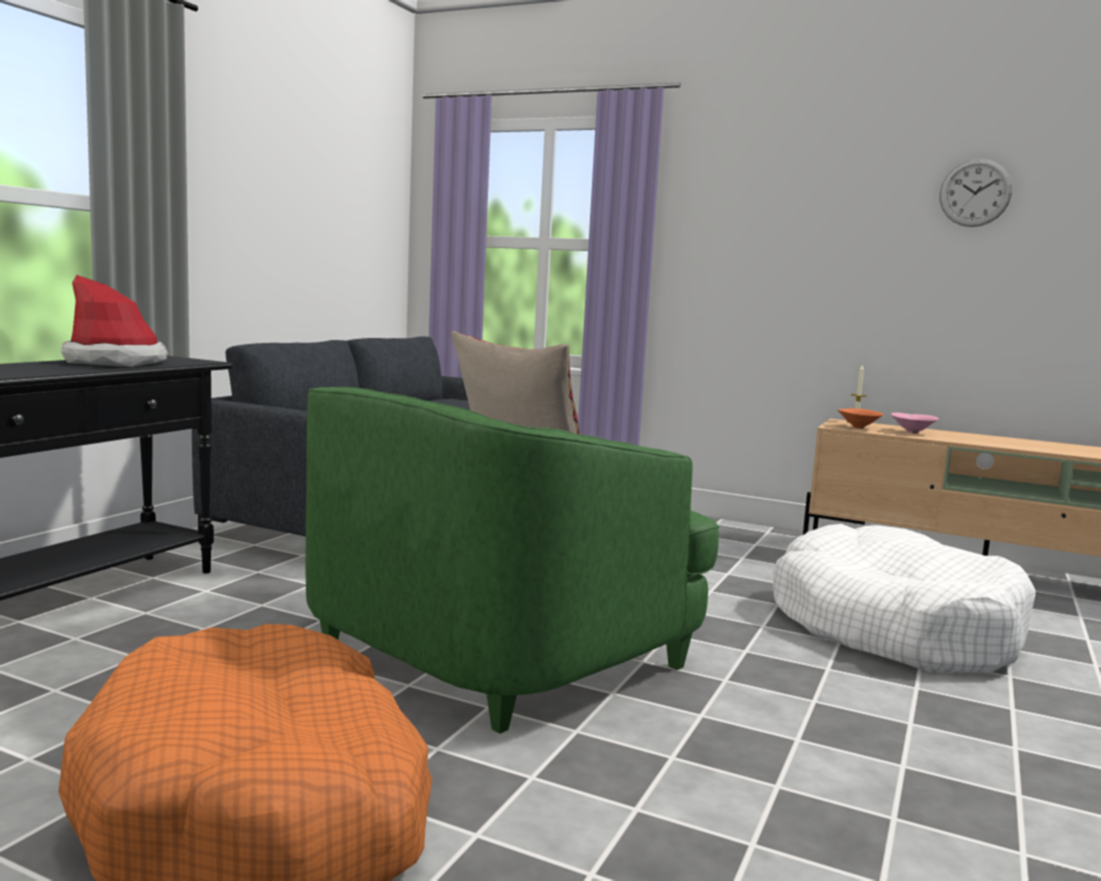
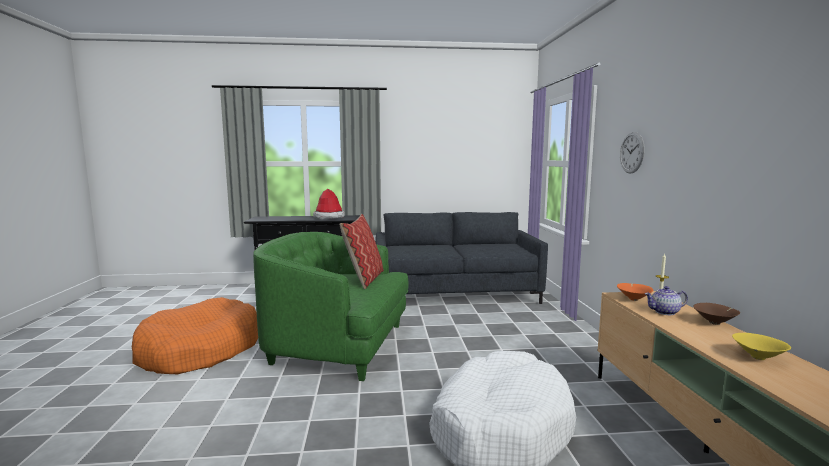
camera: 60 degrees right, 0 degrees up
(912, 432) = (664, 312): pink bowl -> teapot
(955, 432) = (715, 323): none -> brown bowl
(975, 193) = (755, 111): wall clock -> wall clock (632, 152)
(1055, 447) = (757, 358): none -> yellow bowl

